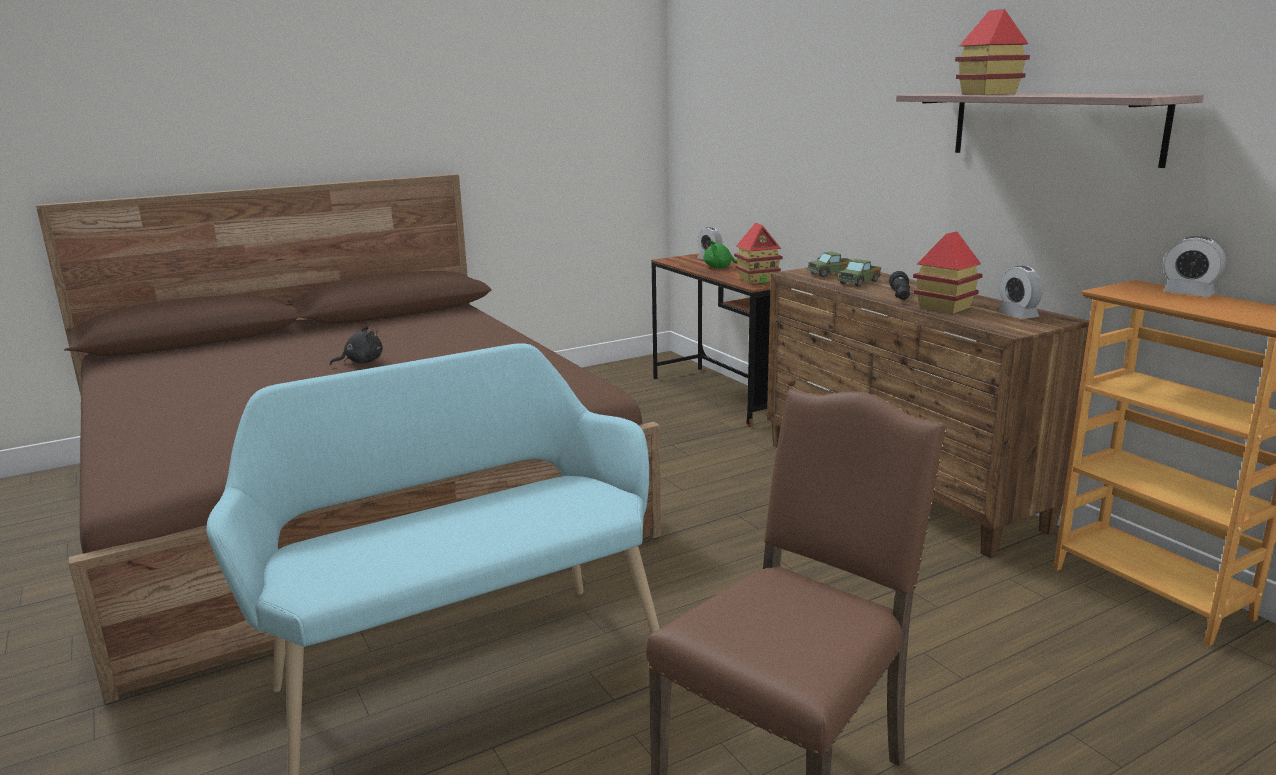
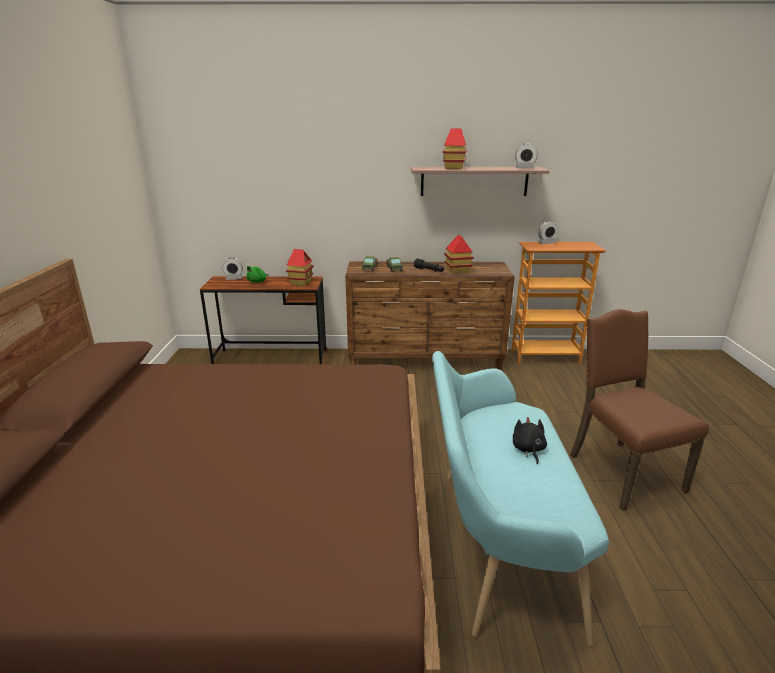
camera: 60 degrees left, 5 degrees up
(361, 362) = (215, 431): black plush toy -> black plush toy (528, 449)
(1017, 315) = (483, 266): alarm clock -> alarm clock (524, 168)

